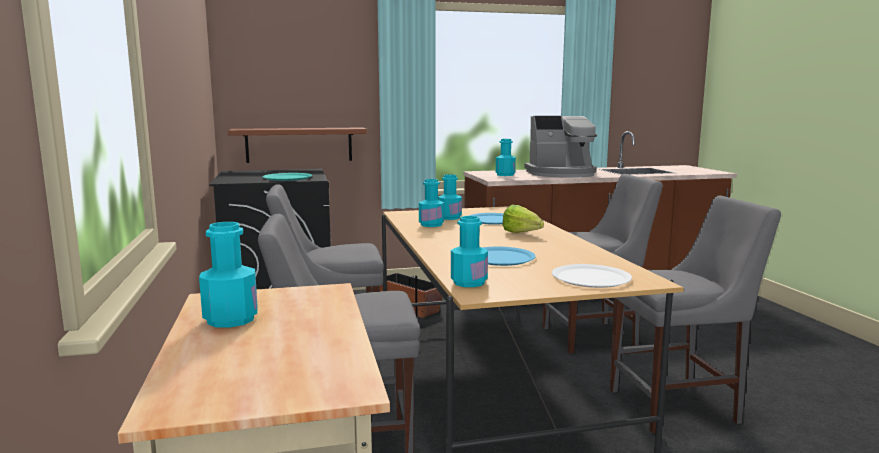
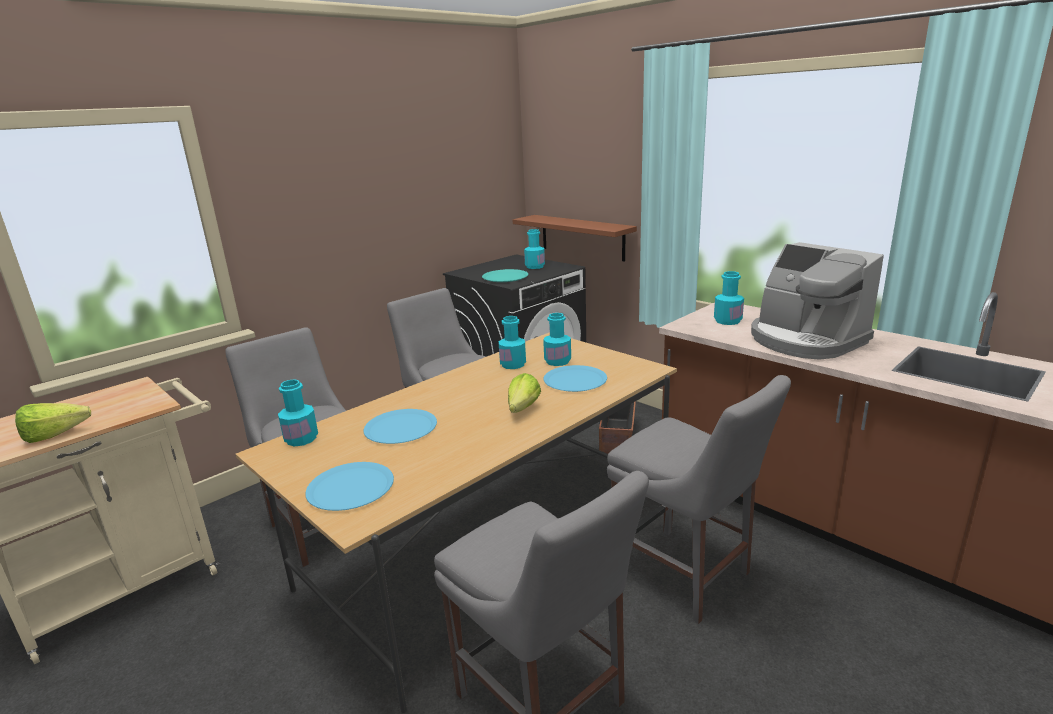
camera: 60 degrees right, 10 degrees up
(231, 319) = (90, 402): turquoise bottle -> turquoise bottle (535, 266)
(337, 331) = (61, 435): none -> lettuce
(591, 277) = (350, 488): white plate -> blue plate

